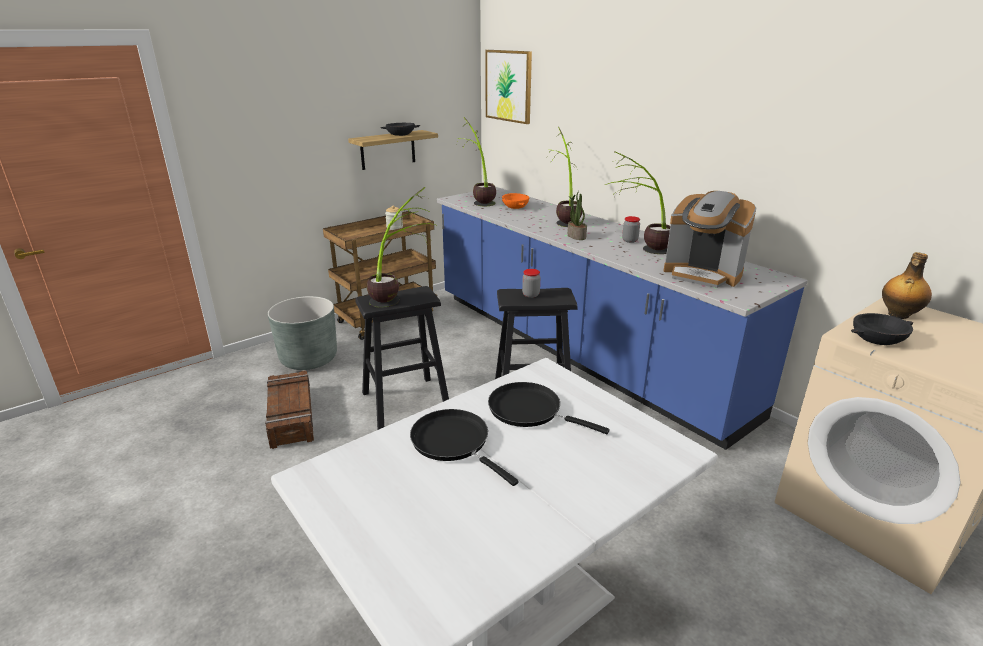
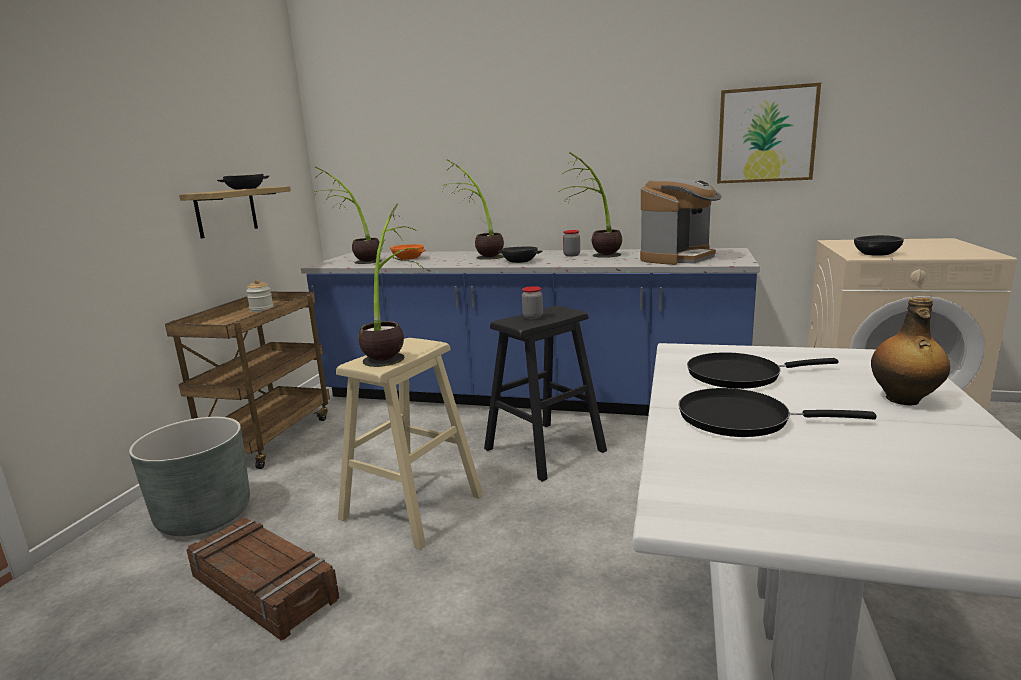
camera: 35 degrees left, 10 degrees down
(406, 404) = (412, 506): black stool -> beige stool
(508, 86) = (353, 132): picture -> picture (766, 135)
(576, 236) = (519, 261): potted plant -> black bowl
(703, 274) = (678, 258): coffee machine -> coffee machine turned 45 degrees counterclockwise
(898, 315) = (851, 244): bottle -> bottle (903, 400)

